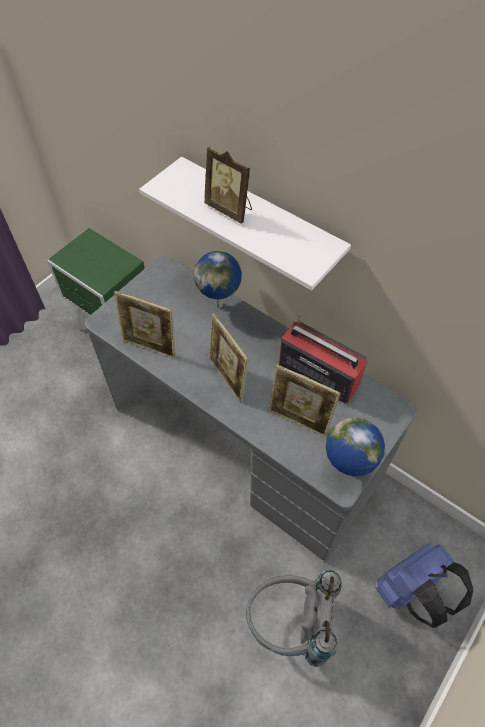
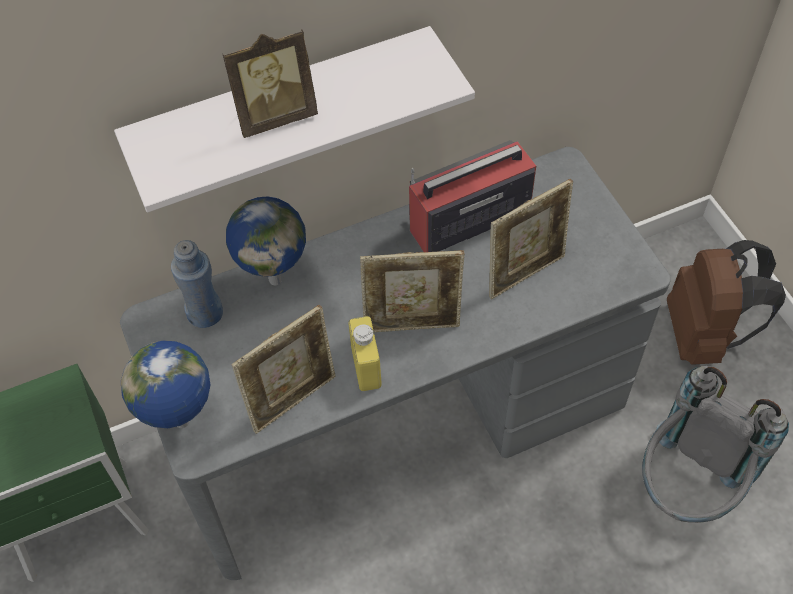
camera: 60 degrees left, 0 degrees up
(181, 286) = (205, 313): none -> blue bottle
(187, 369) = (366, 367): none -> yellow bottle
(346, 470) = (621, 257): globe -> globe (183, 423)
(411, 592) = (705, 335): blue backpack -> brown backpack

